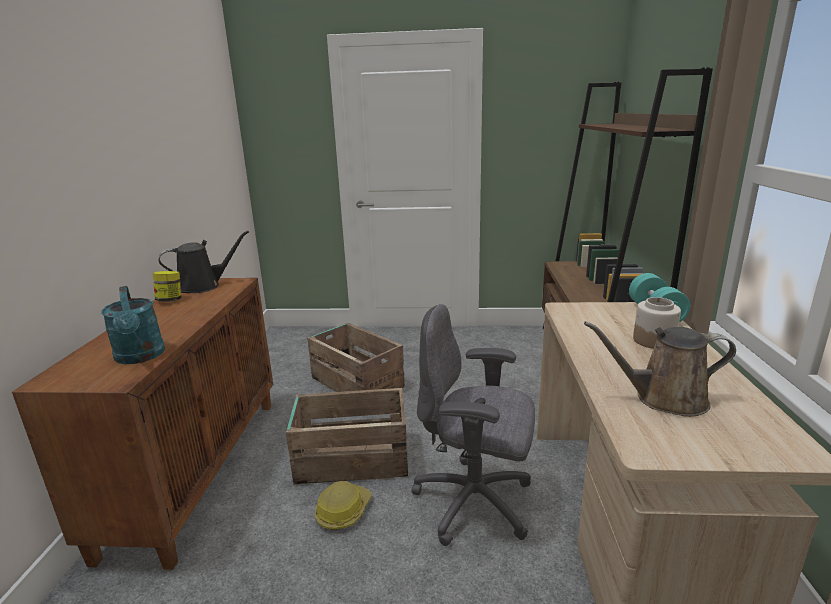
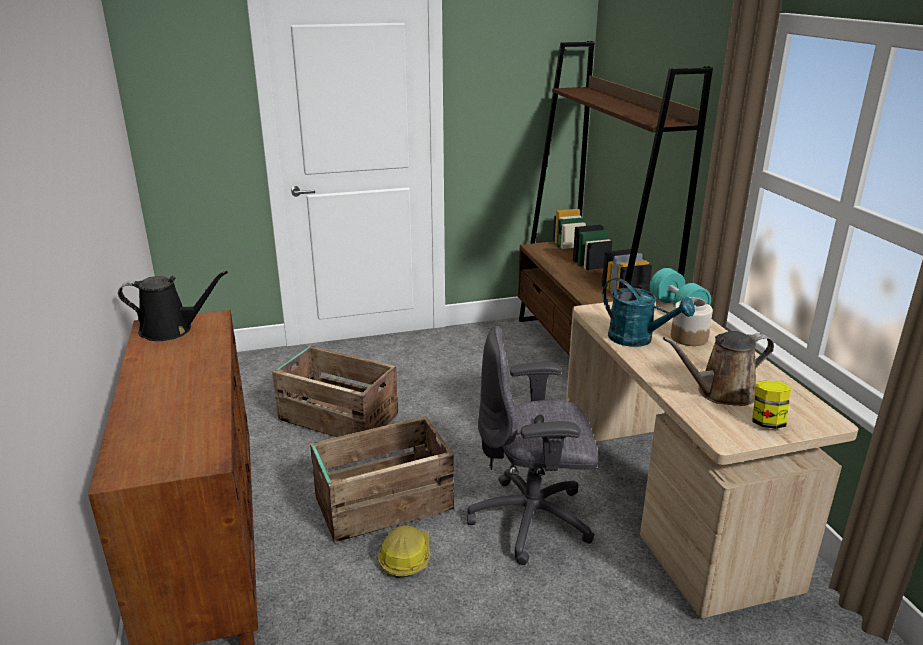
camera: 20 degrees left, 5 degrees up
(140, 357) = (199, 430): turquoise watering can -> turquoise watering can (638, 339)
(170, 300) = (149, 355): jar -> jar (767, 423)
(203, 286) = (171, 330): black watering can -> black watering can turned 45 degrees clockwise

